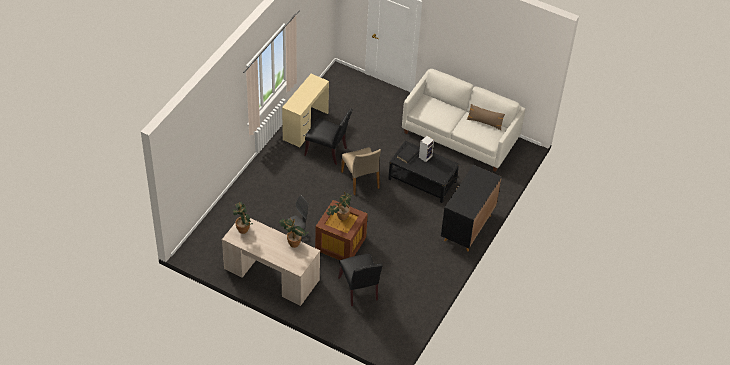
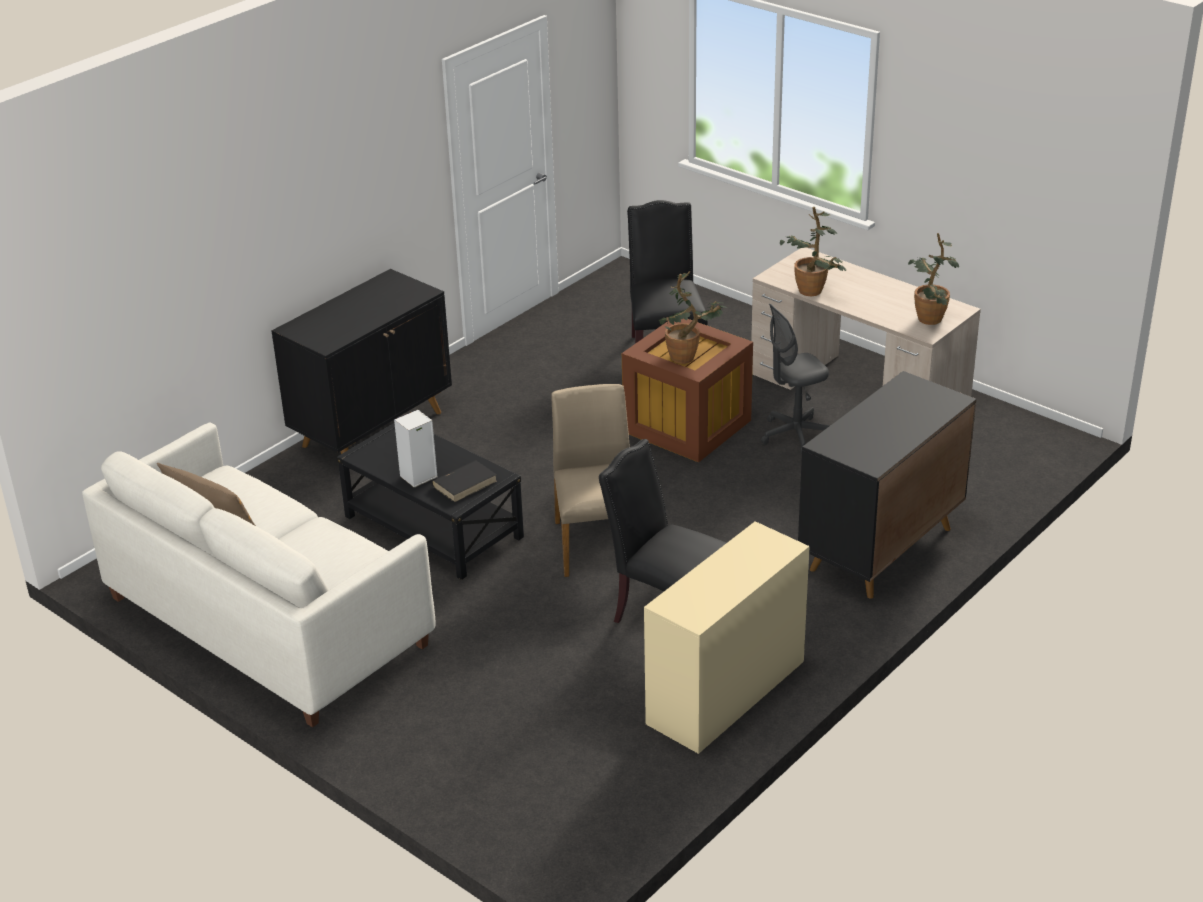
camera: 165 degrees left, 15 degrees down
(259, 187) = (880, 549): none -> black cabinet

